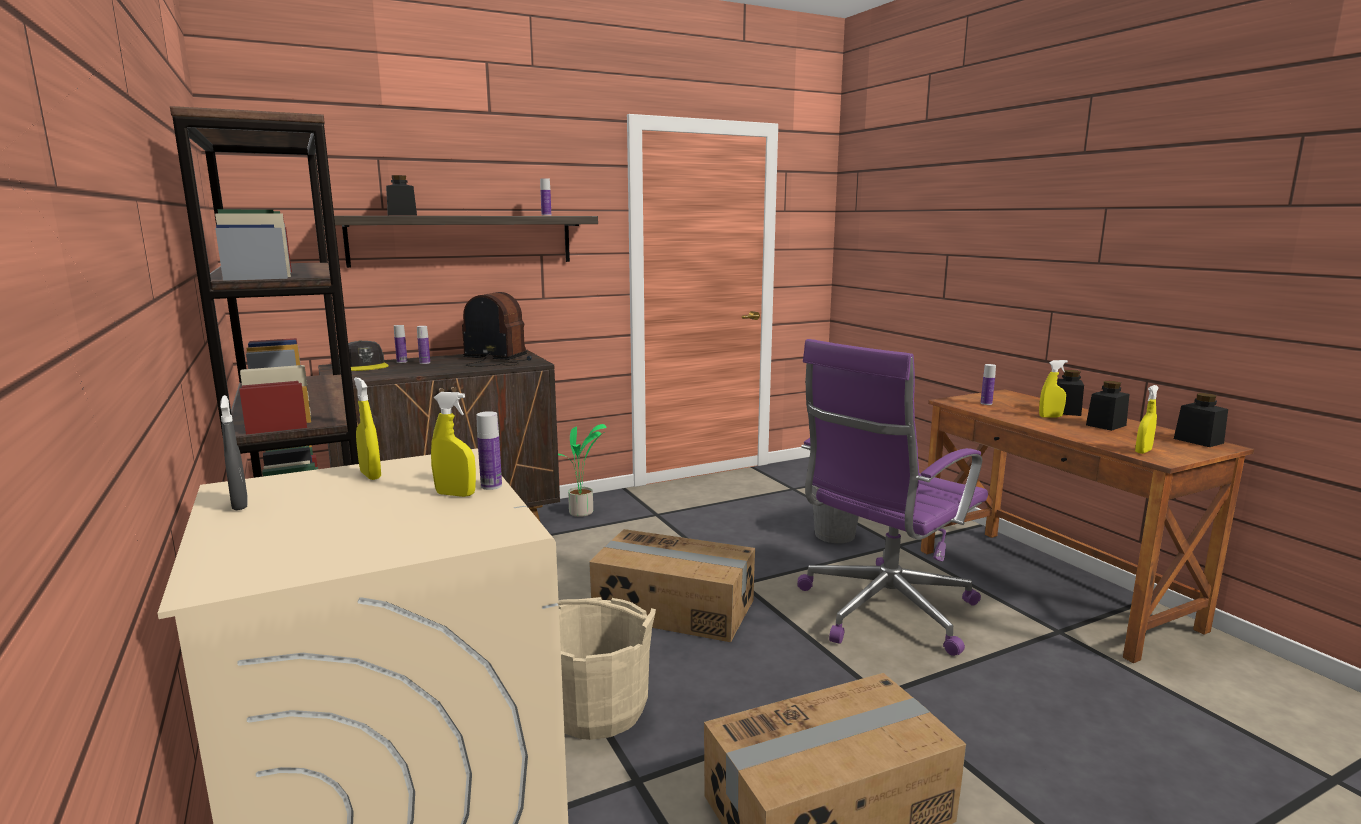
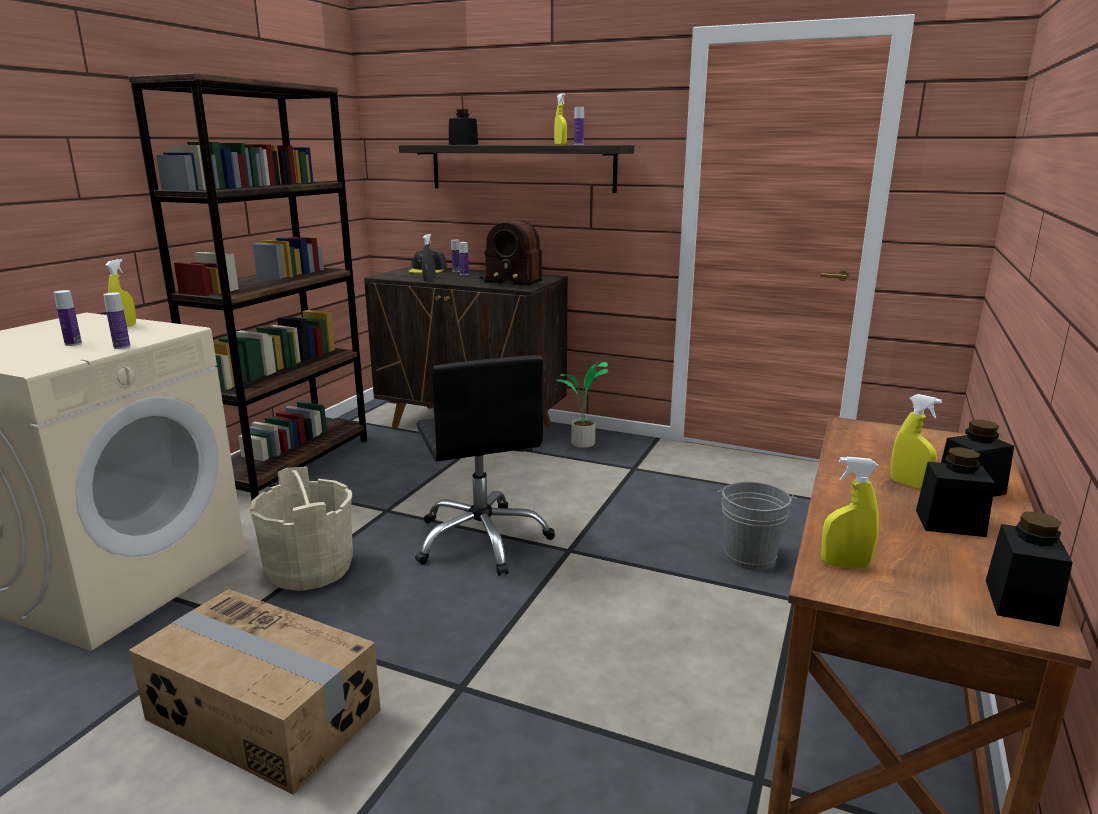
camera: 50 degrees right, 5 degrees up
(240, 504) = (54, 324): grey spray bottle -> grey spray bottle (429, 280)
(455, 494) = (98, 345): yellow spray bottle -> yellow spray bottle (560, 144)
(497, 360) = (510, 280): radio -> radio turned 135 degrees clockwise
(674, 609) = (482, 539): cardboard box -> black office chair
(882, 611) = (624, 638): purple office chair -> none
(986, 403) = (885, 442): bottle -> bottle (73, 344)

